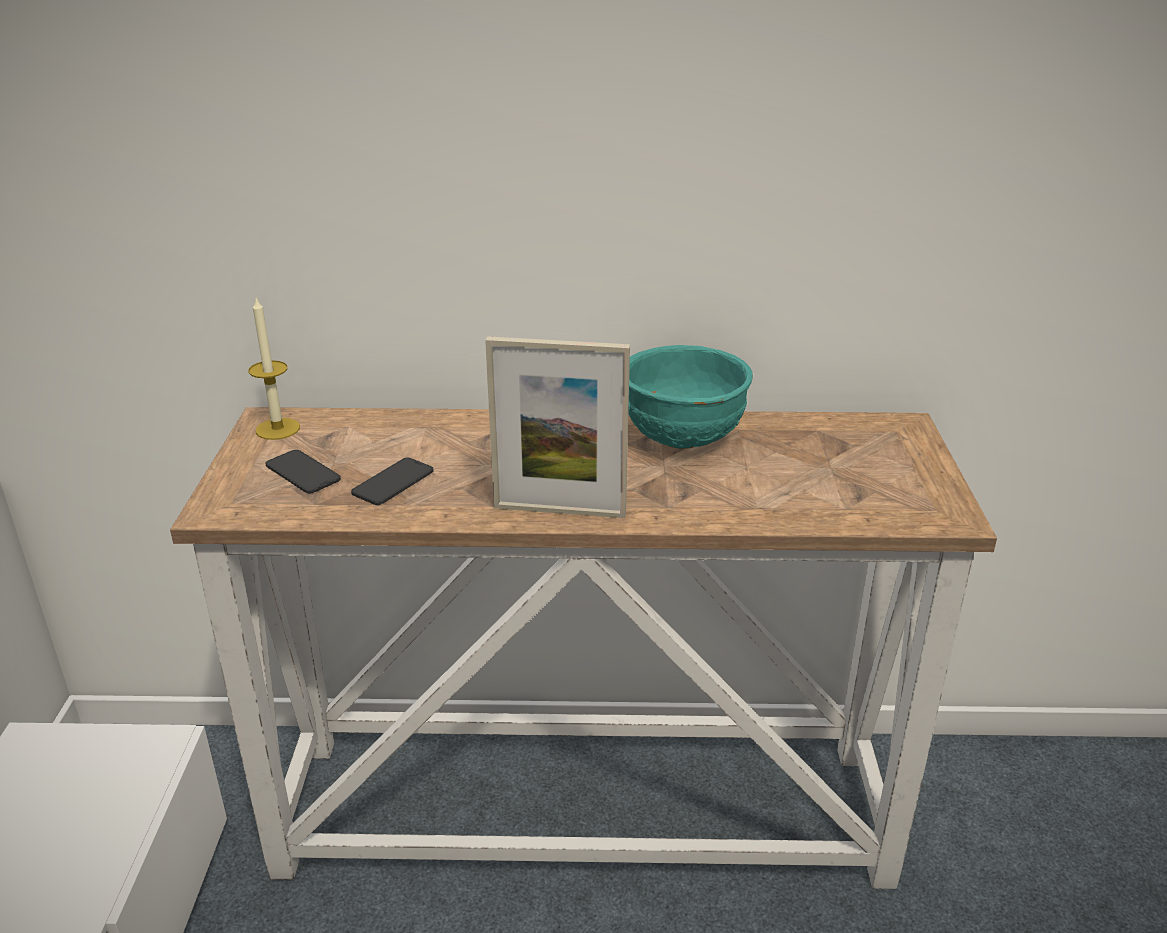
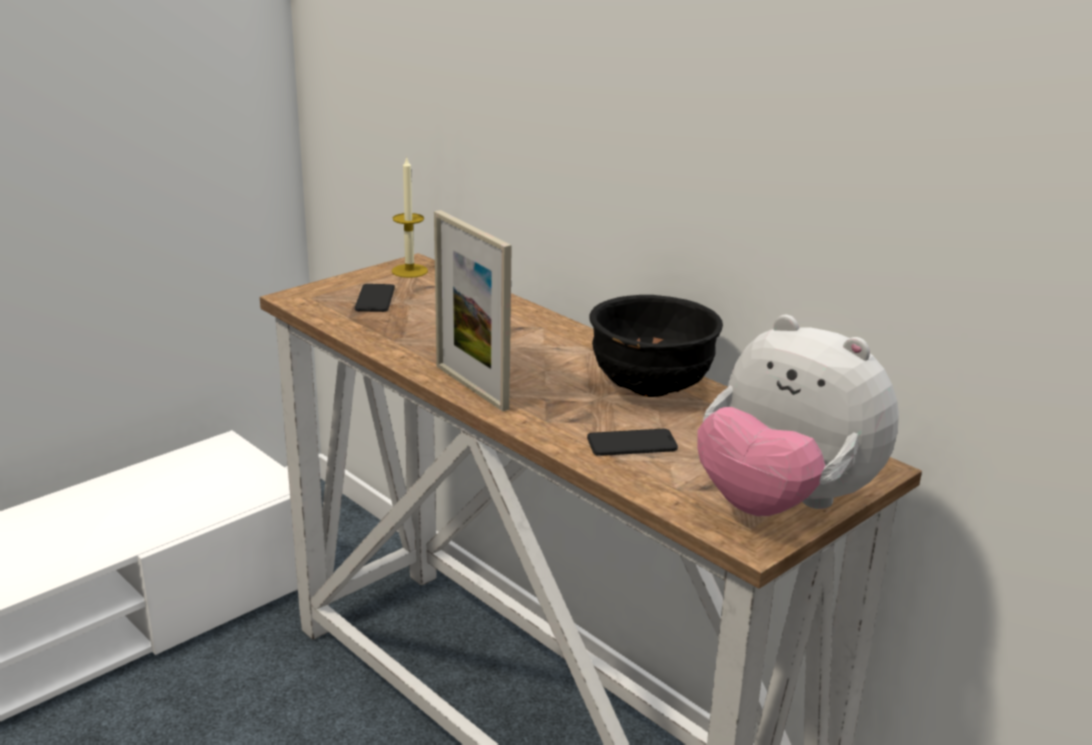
camera: 45 degrees right, 5 degrees down
(393, 482) = (411, 326): phone -> phone (632, 443)
(683, 439) = (652, 389): turquoise bowl -> black bowl
(918, 481) = (784, 504): none -> plush toy

